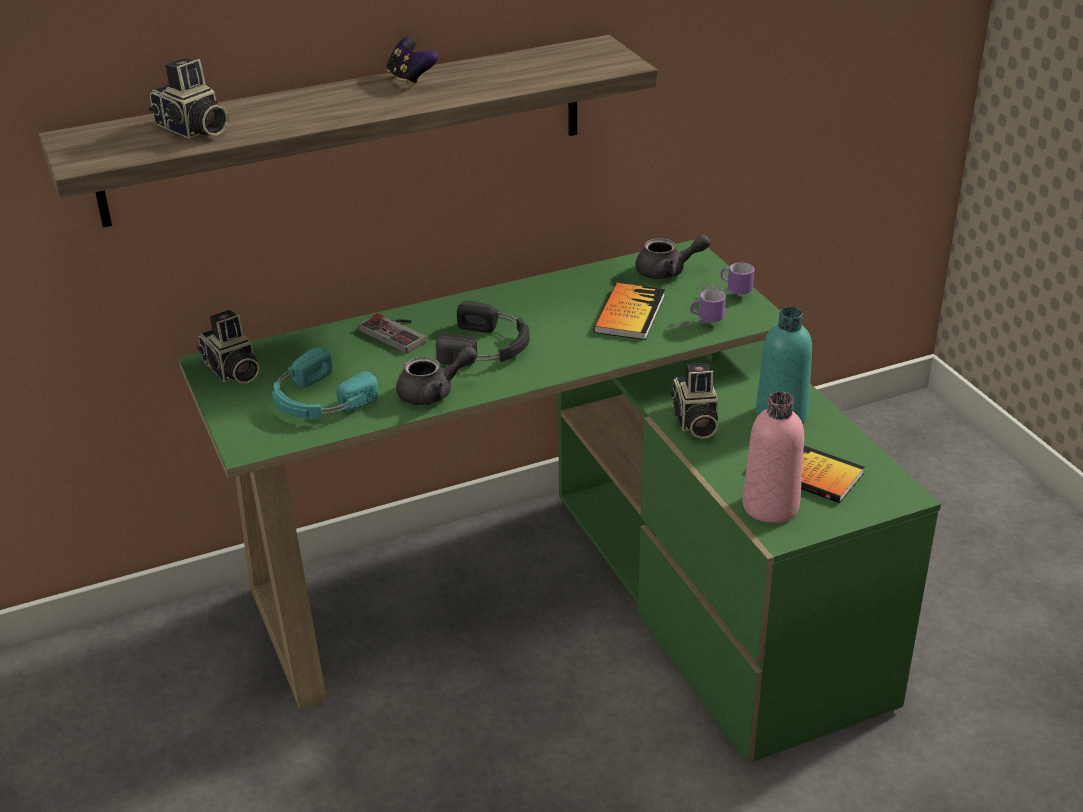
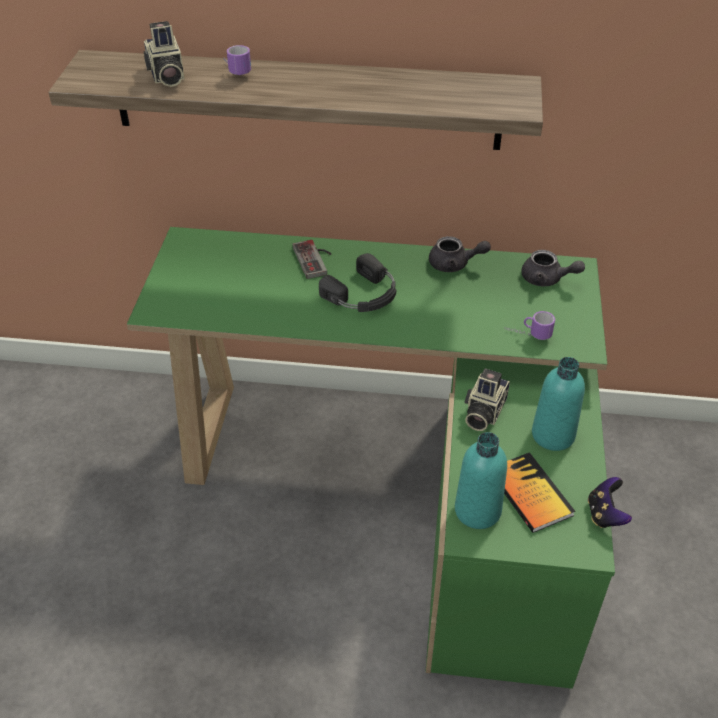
camera: 30 degrees right, 10 degrees up
(232, 371) = (190, 250): camera -> none
(318, 400) = (221, 294): turquoise headphones -> none
(411, 79) = (350, 76): game controller -> game controller (605, 514)
(434, 393) = (297, 318): grey teapot -> grey teapot (454, 264)
(629, 314) = (486, 306): book -> none
(725, 292) = (575, 314): mug -> mug (234, 71)
(770, 506) = (477, 510): pink bottle -> turquoise bottle

